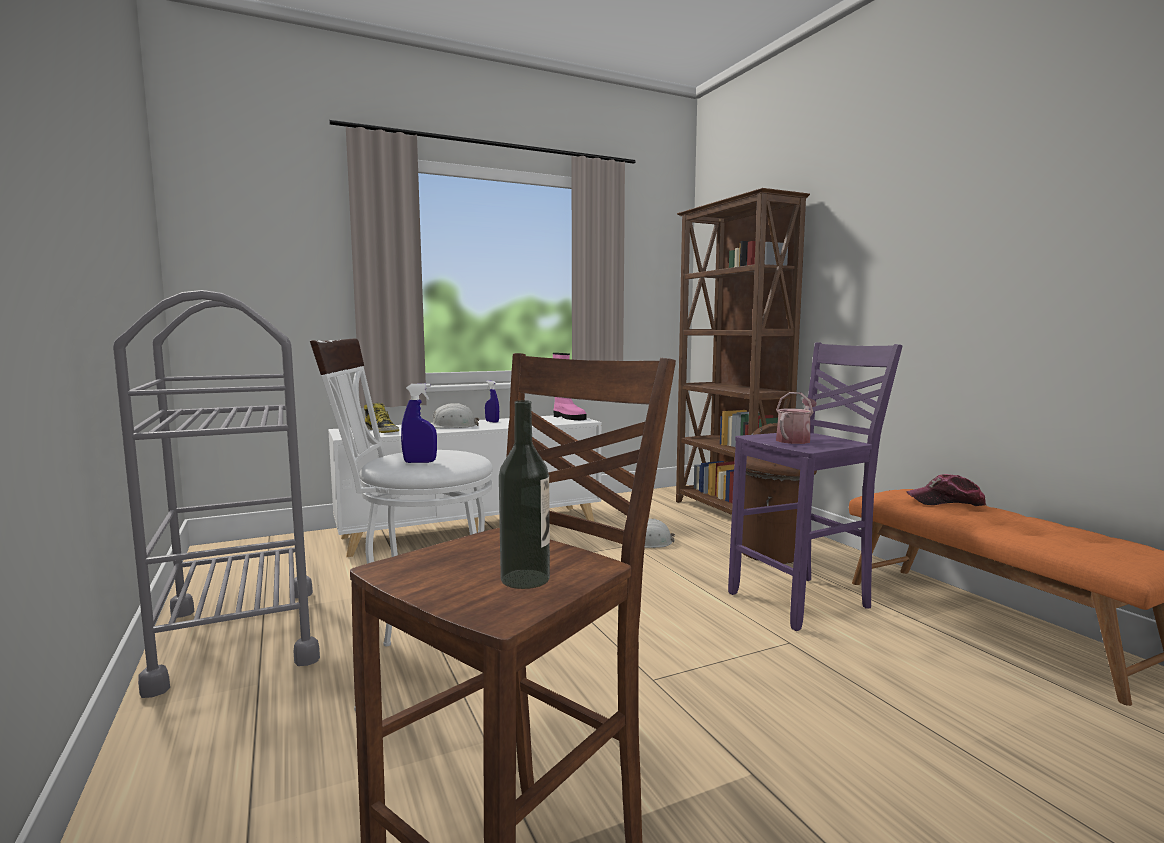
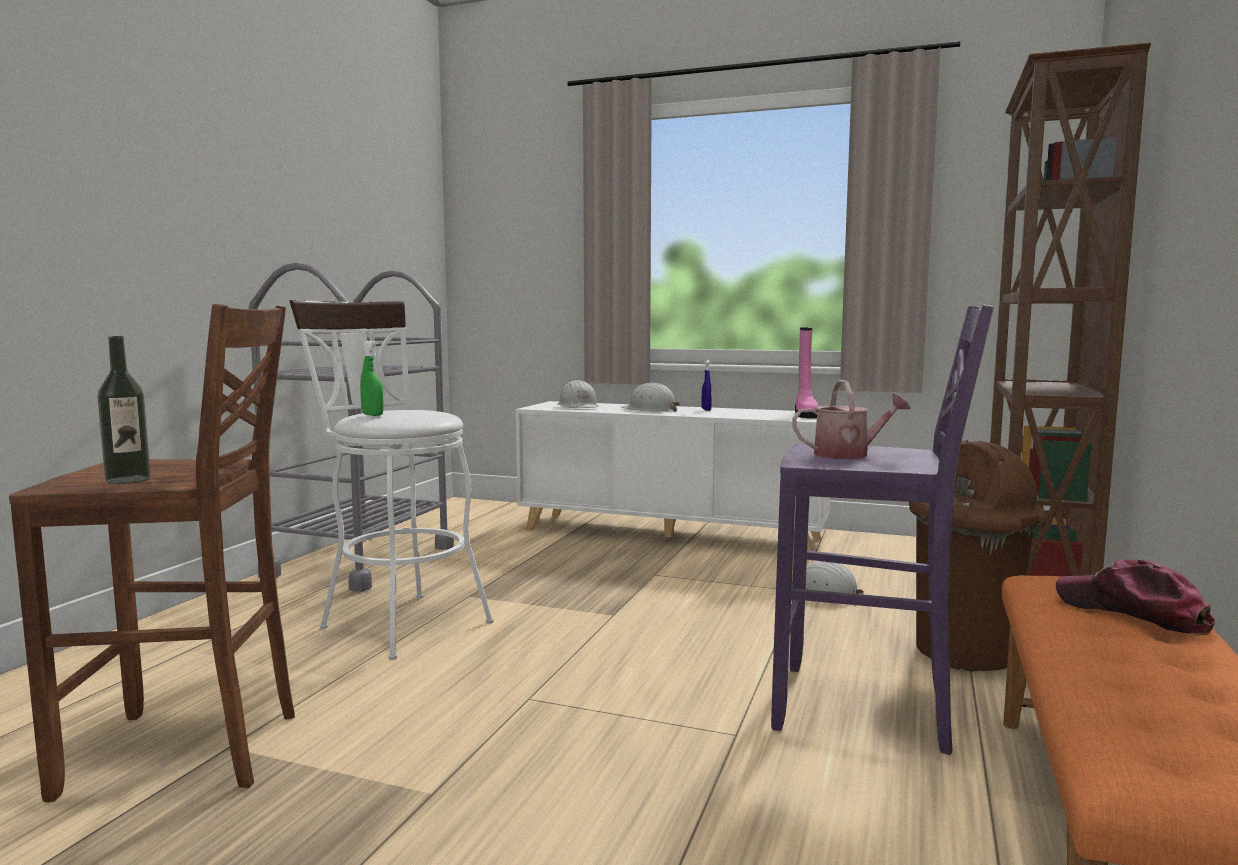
camera: 45 degrees right, 0 degrees up
(382, 431) = (578, 406): boot -> white hard hat
(420, 462) = (372, 415): blue spray bottle -> green spray bottle

